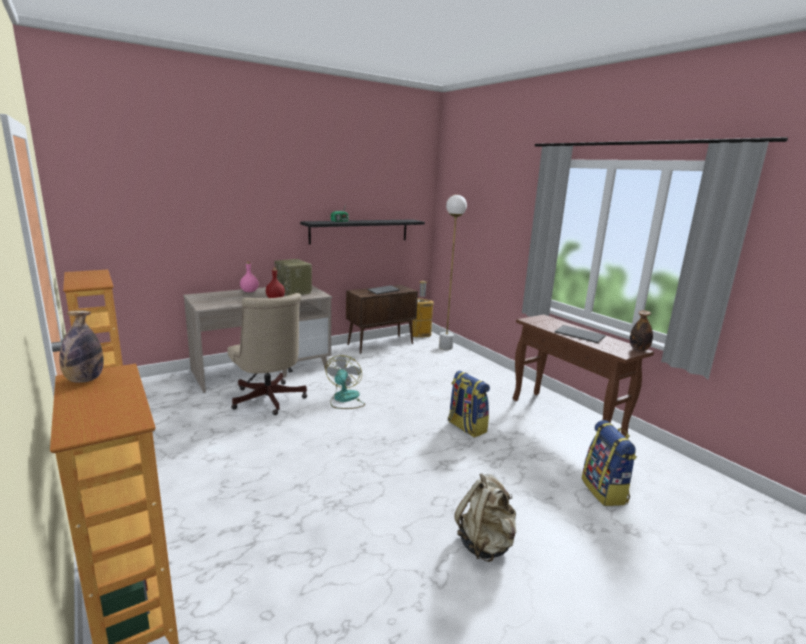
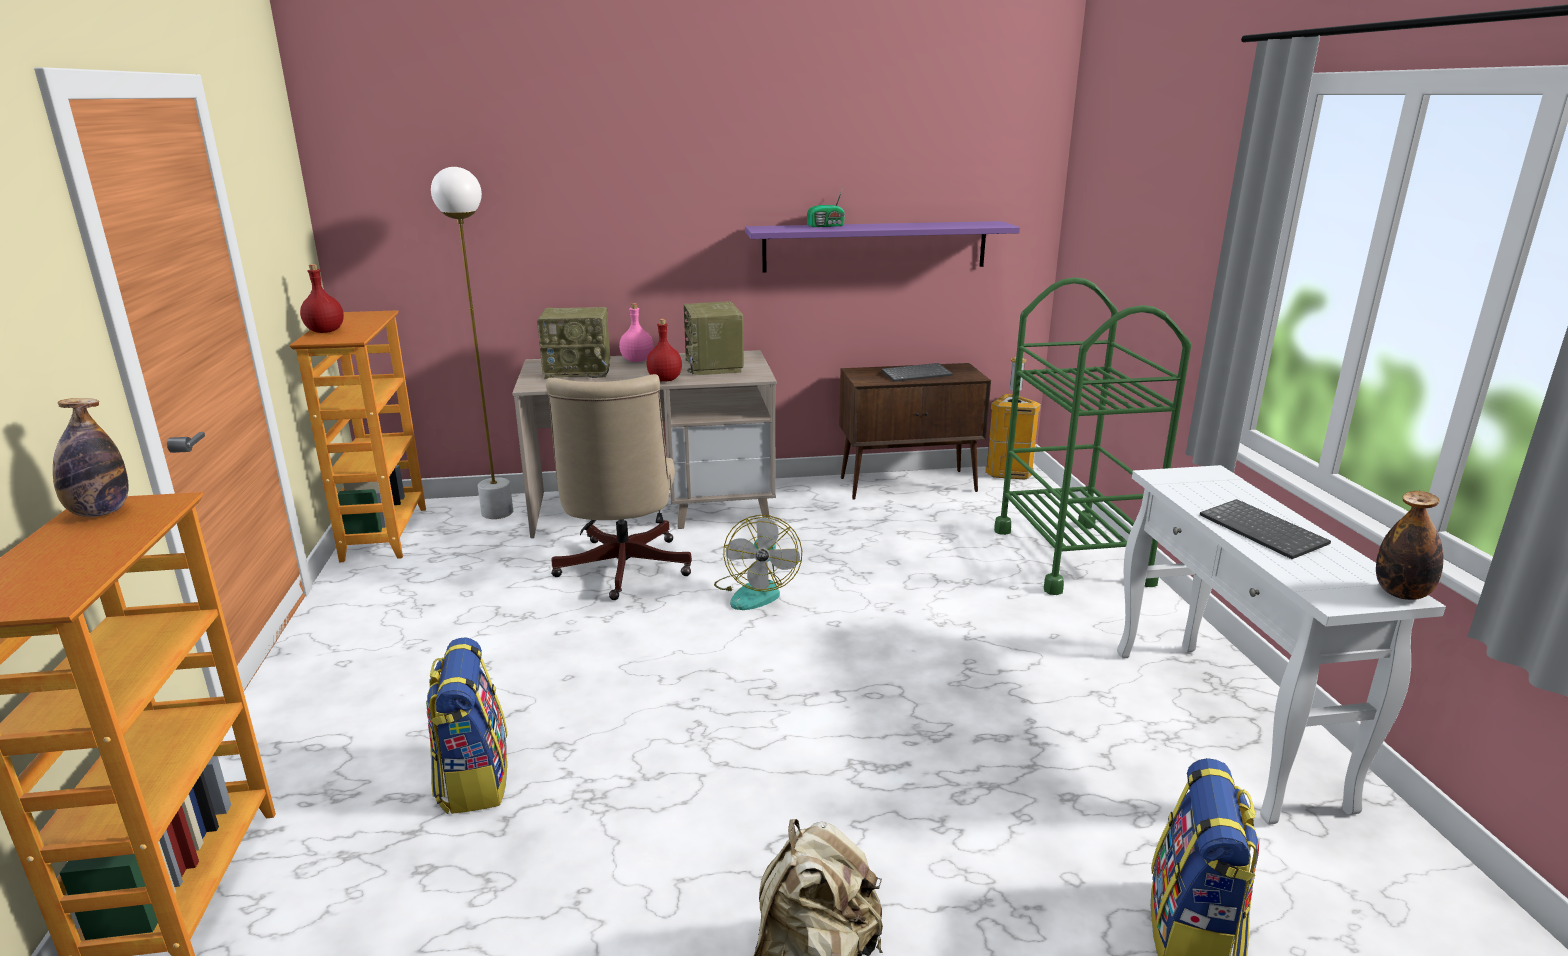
camera: 25 degrees right, 5 degrees up
(76, 281) = (325, 331): none -> red bottle
(222, 298) = (579, 371): none -> radio
(345, 399) = (756, 591): fan -> fan turned 150 degrees clockwise
(360, 231) = (875, 246): black shelf -> purple shelf
(445, 347) = (1044, 508): white floor lamp -> white floor lamp (497, 513)
(466, 427) = (959, 697): backpack -> backpack (473, 779)
(469, 365) = (1071, 556): none -> green cart
(566, 418) = (1225, 726): brown console table -> white console table

